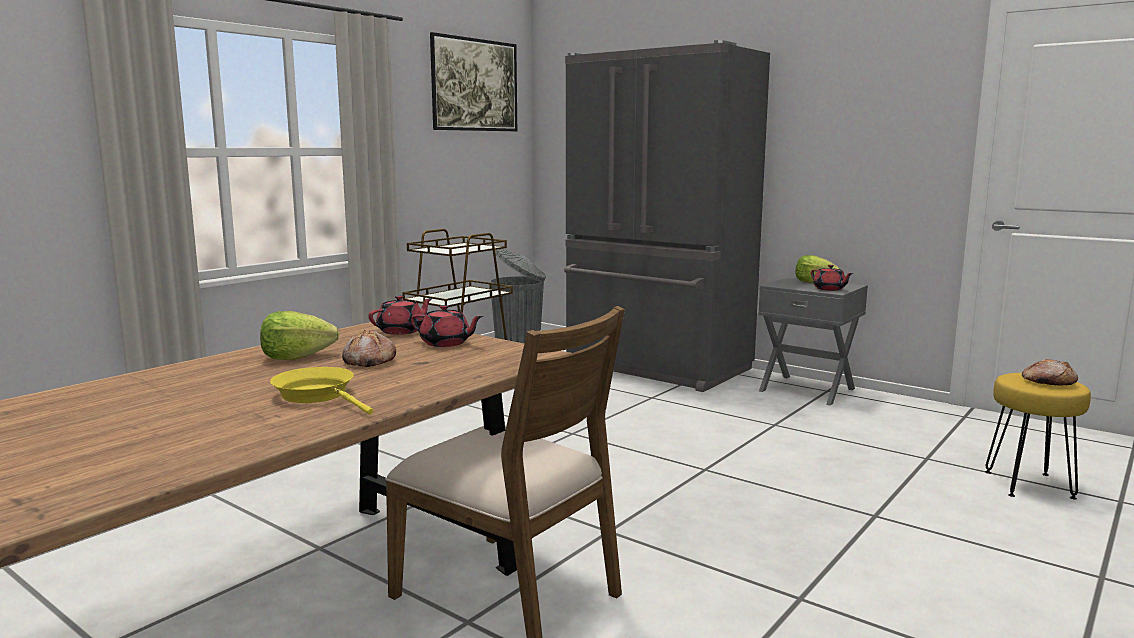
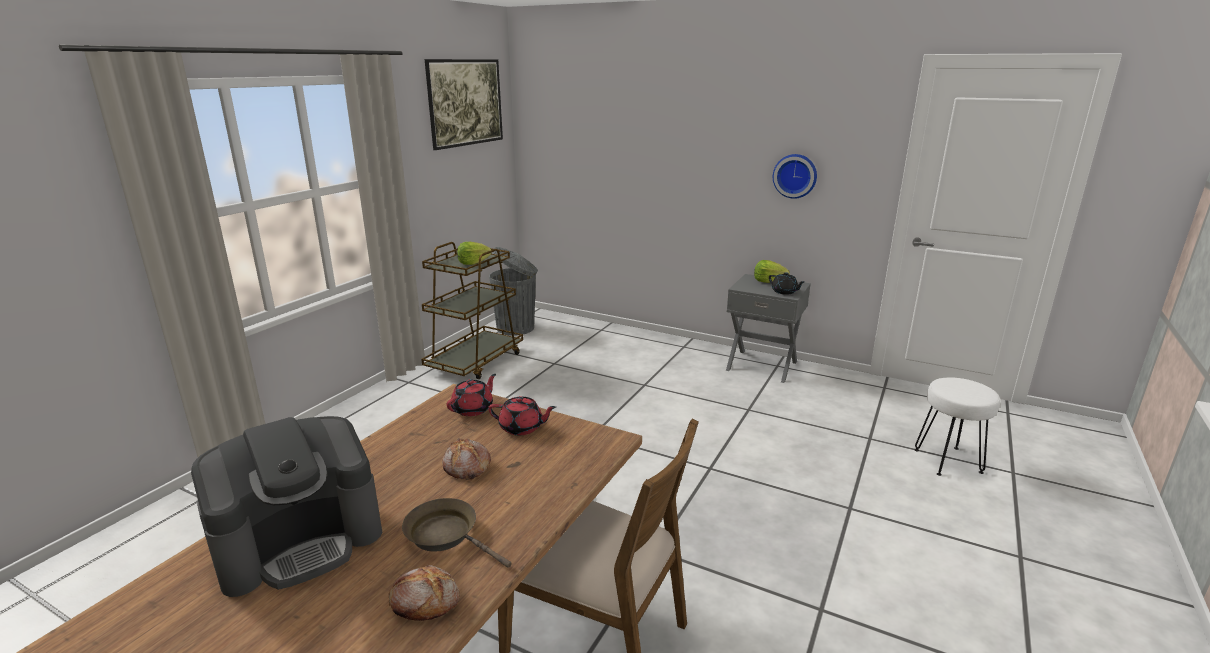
camera: 10 degrees left, 10 degrees up
(169, 390) = (300, 541): none -> coffee machine
(296, 357) = (396, 465): lettuce -> lettuce (473, 263)
(318, 395) = (446, 535): yellow frying pan -> brown frying pan
(656, 367) = (637, 348): grey fridge -> none
(829, 289) = (784, 292): red teapot -> black teapot
(845, 153) = (795, 175): none -> wall clock
(1030, 485) = (948, 461): yellow stool -> white stool
(1048, 382) = (969, 390): bread -> bread (425, 601)

